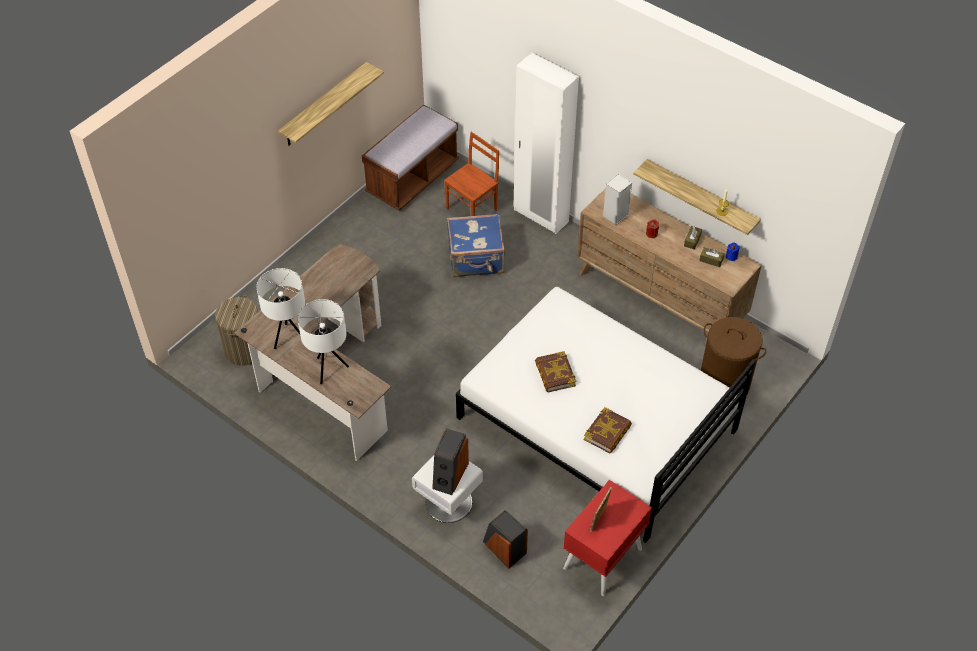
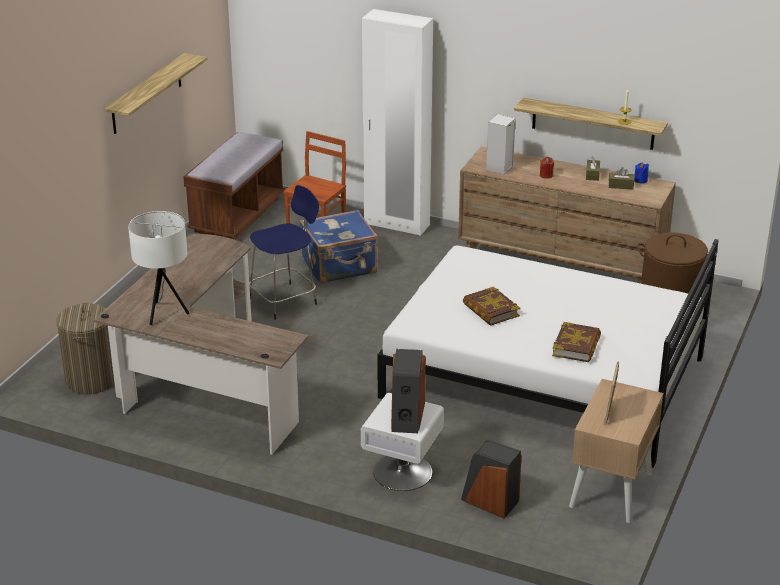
camera: 15 degrees left, 20 degrees down
(328, 368) = (224, 331): white table lamp -> none
(419, 291) = (285, 300): none -> blue stool
(602, 559) = (611, 490): red nightstand -> beige nightstand

